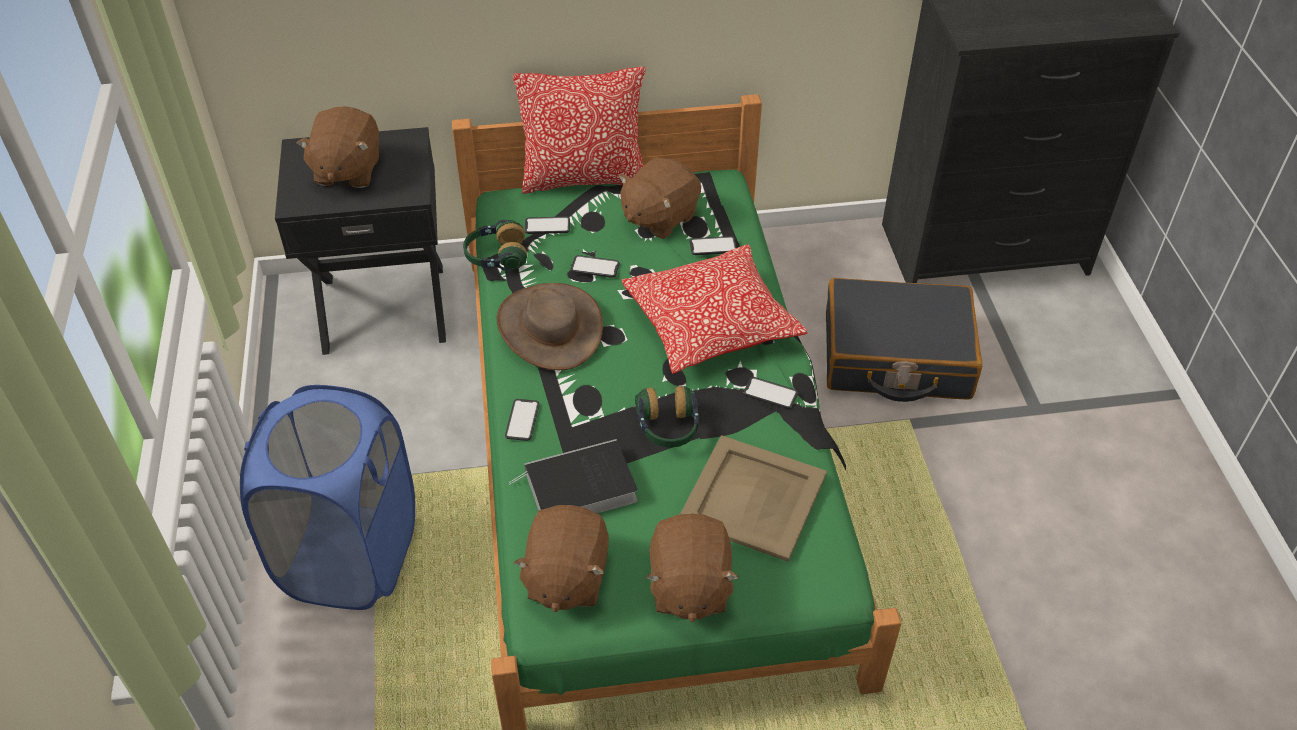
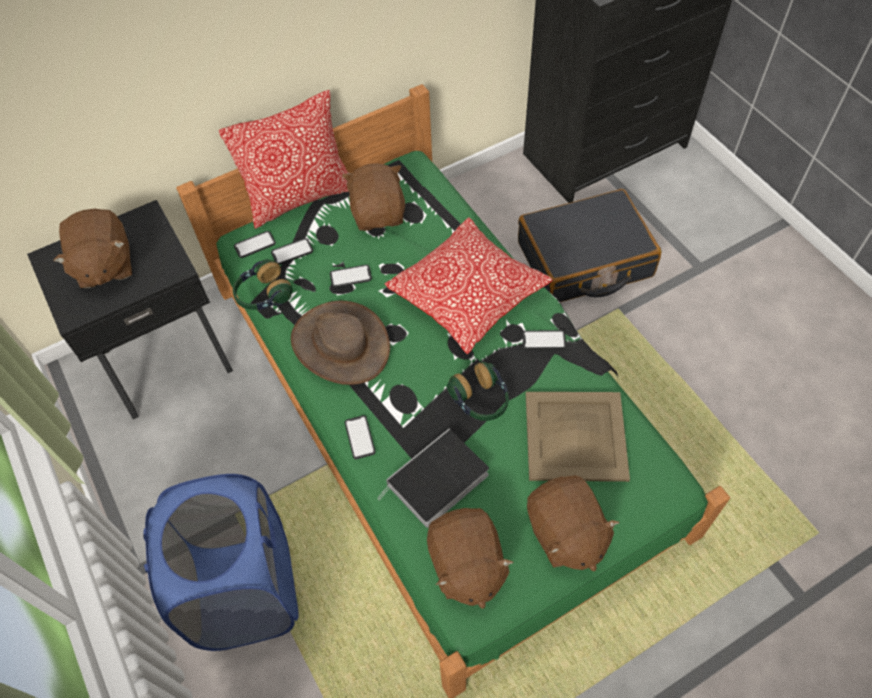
camera: 20 degrees left, 10 degrees up
(659, 217) = (379, 213): brown plush toy -> brown plush toy turned 150 degrees clockwise
(713, 246) = (435, 226): phone -> phone (255, 245)

